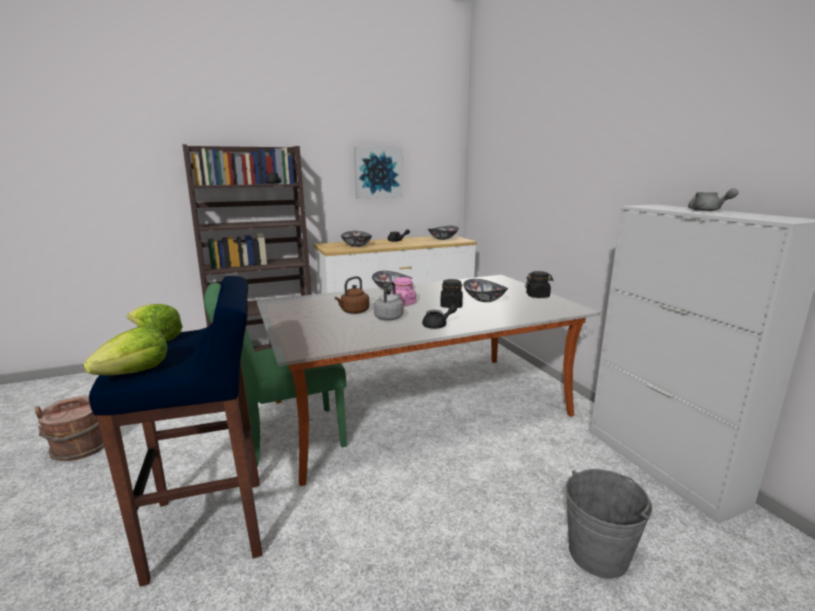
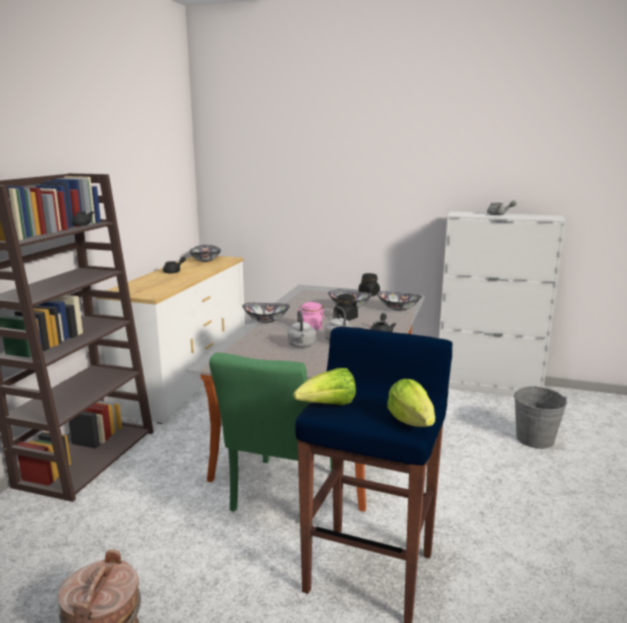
camera: 50 degrees left, 0 degrees up
(353, 312) = (301, 346): brown kettle -> grey kettle
(357, 245) = (156, 285): bowl -> bowl (398, 308)
(378, 172) = (139, 195): picture -> none

